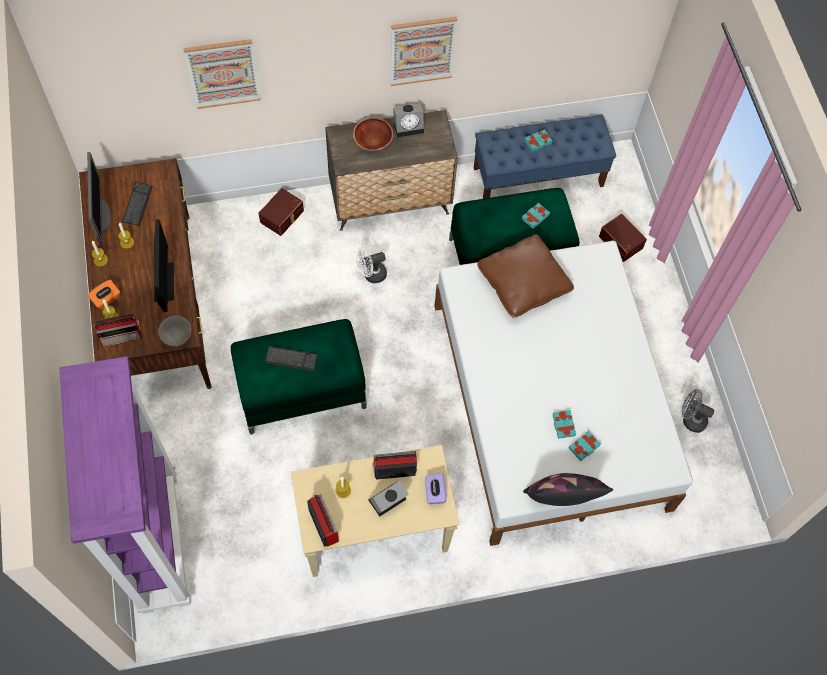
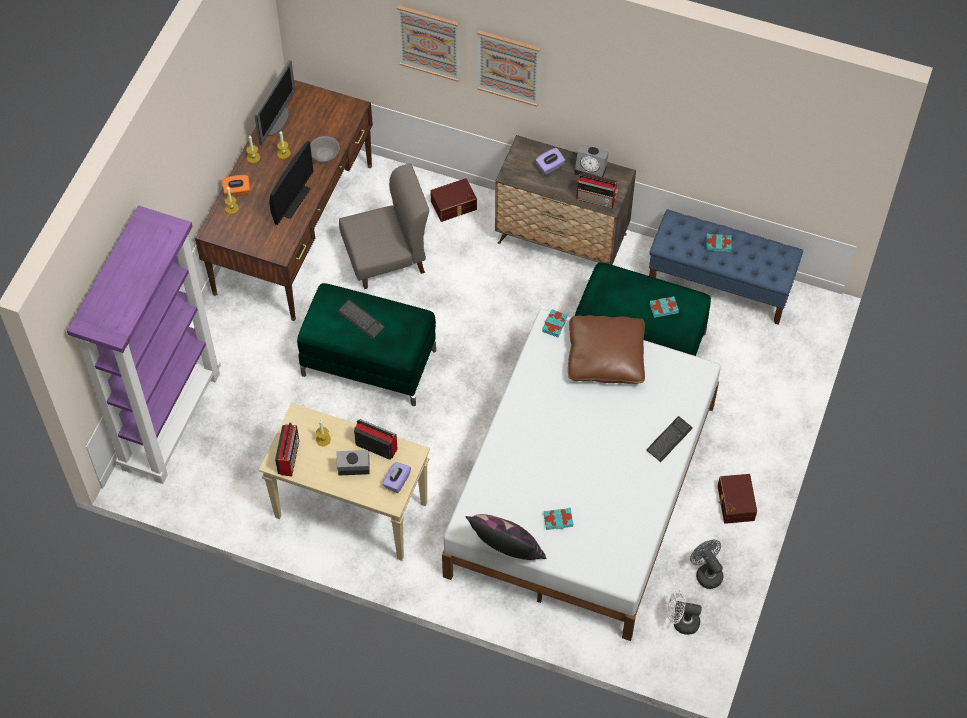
camera: 35 degrees right, 5 degrees down
(122, 337) = (230, 228): radio -> radio (597, 199)
(137, 204) = (313, 126): keyboard -> keyboard (669, 439)
(176, 336) = (272, 249): grey bowl -> grey bowl (324, 156)
(256, 291) = (386, 259): none -> grey chair
(371, 275) = (498, 295): white fan -> white fan (681, 622)
(373, 141) = (550, 167): brown bowl -> purple tissue box
(422, 50) = (616, 100): picture -> picture (508, 67)
(563, 425) = (553, 493): turquoise book -> turquoise book (554, 324)
(620, 242) = (756, 383): brown storage box -> brown storage box (734, 503)

